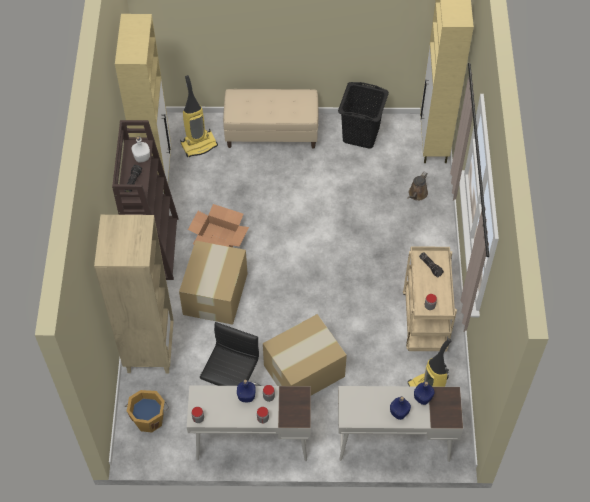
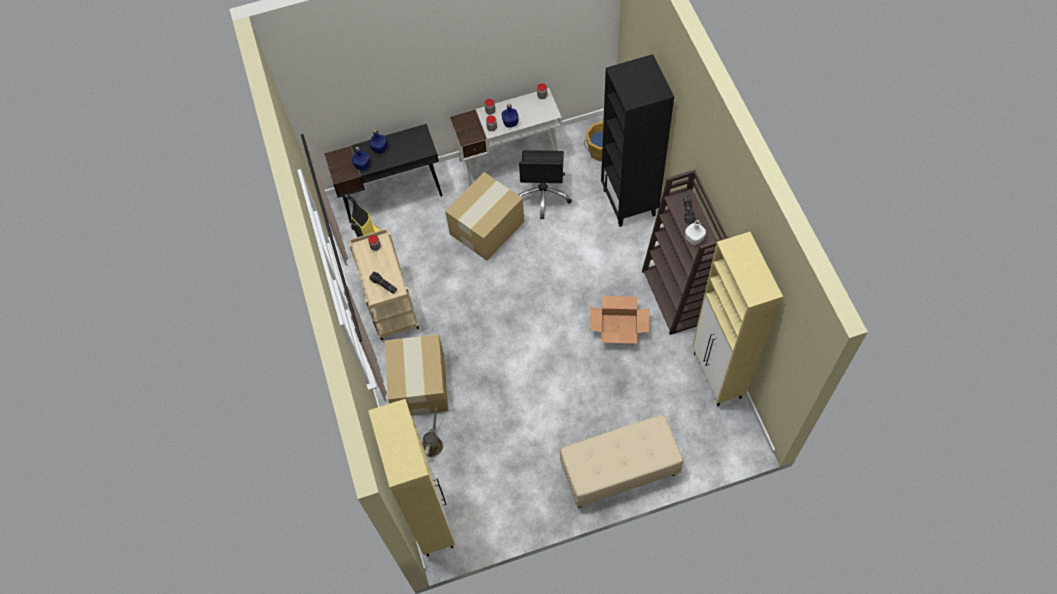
camera: 165 degrees right, 5 degrees up
(149, 350) = (629, 202): beige bookcase -> black bookcase
(199, 144) = (692, 428): vacuum cleaner -> none
(216, 293) = (595, 271): cardboard box -> cardboard box (419, 386)
(360, 134) = (518, 503): black laundry basket -> none
(393, 442) = (392, 195): white desk -> black desk

